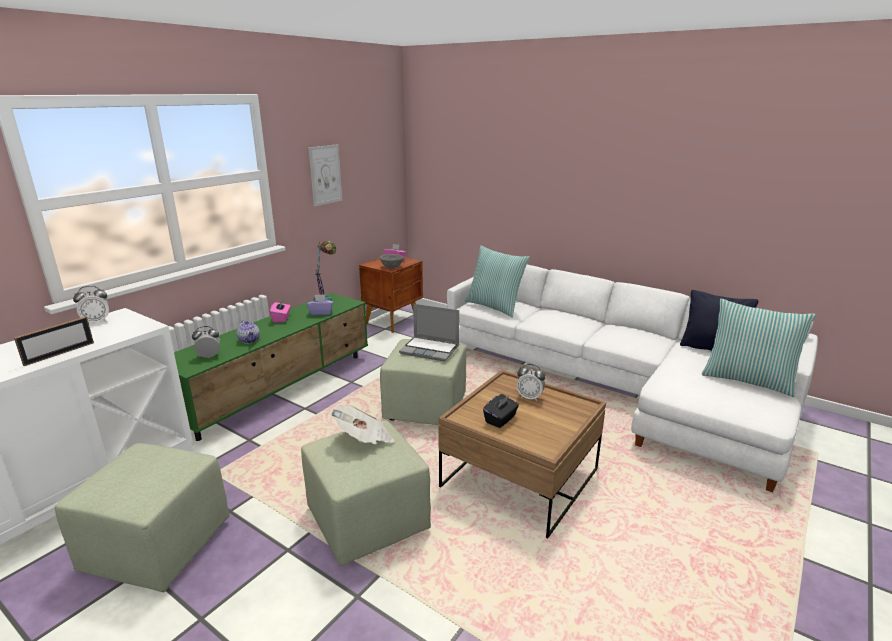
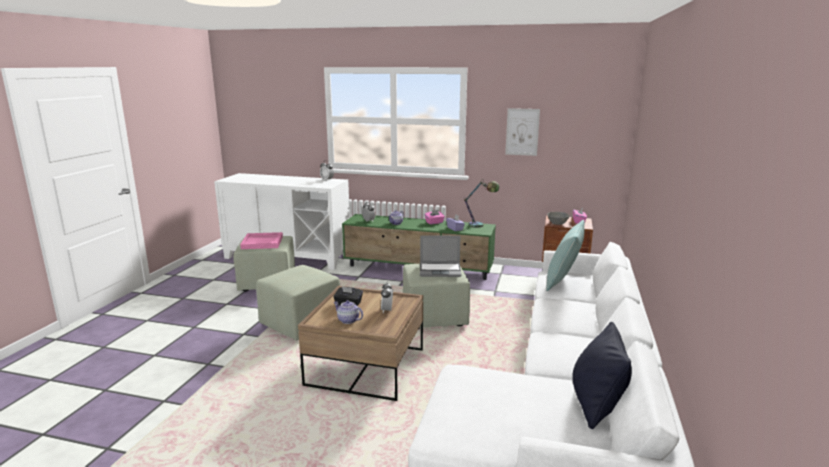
camera: 70 degrees right, 5 degrees down
(60, 353) = (290, 183): picture frame -> none
(147, 476) = (262, 242): none -> pink tray
(364, 439) = (310, 274): newspaper -> none
(430, 350) = (440, 271): laptop -> laptop turned 90 degrees counterclockwise
(548, 426) = (348, 320): none -> teapot
(747, 380) = (517, 424): pillow -> none

